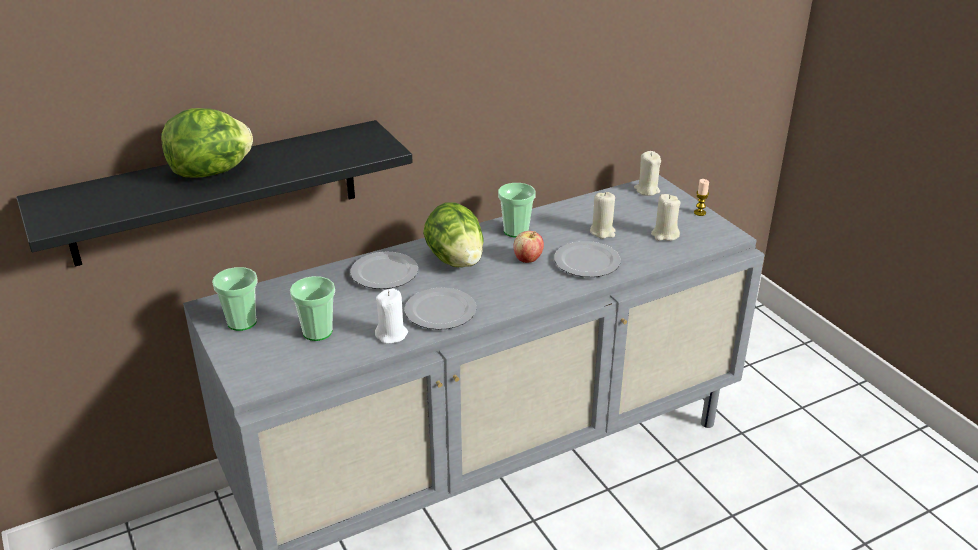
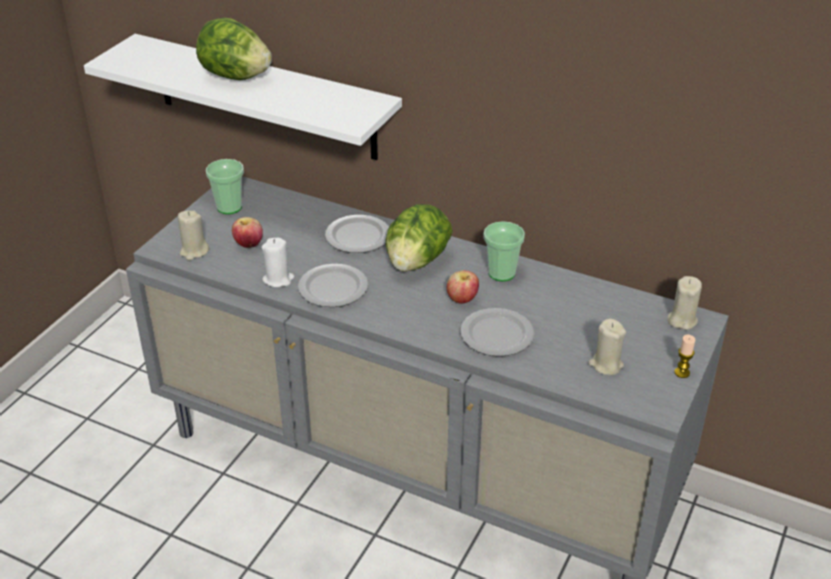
camera: 55 degrees right, 5 degrees up
(216, 192) = (265, 97): black shelf -> white shelf
(317, 332) = (248, 244): cup -> apple
(602, 232) = (562, 323): beige candle -> beige candle (194, 251)

